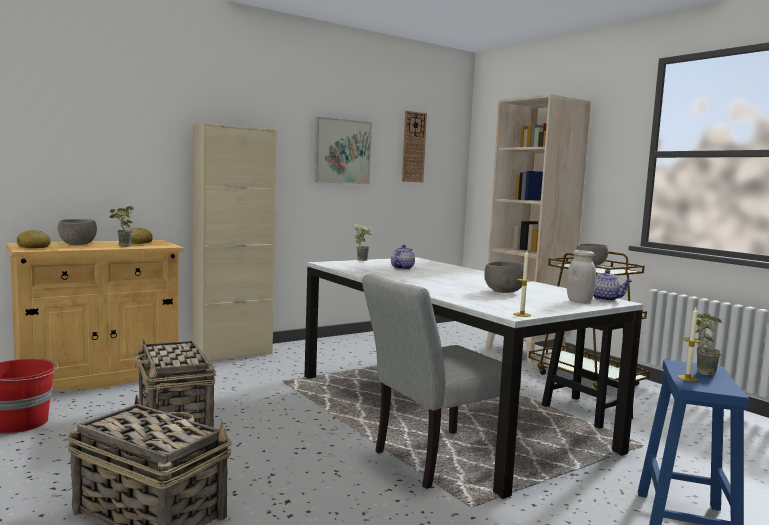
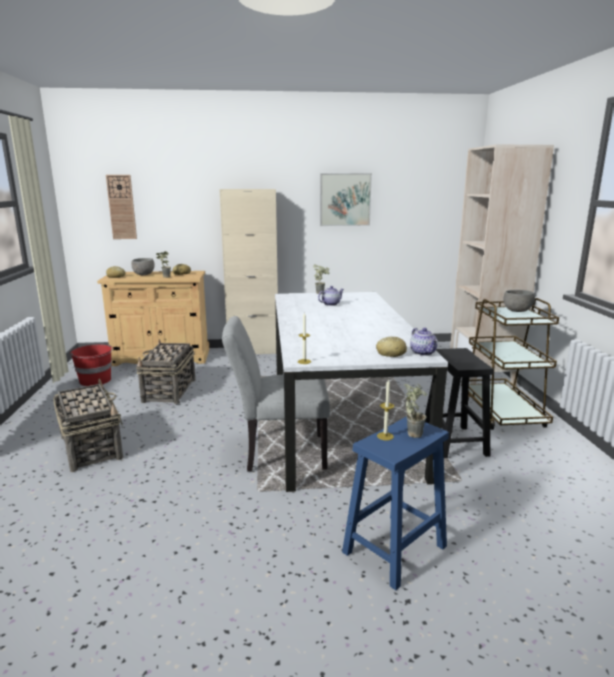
camera: 30 degrees right, 10 degrees up
(413, 147) = (416, 191): wall clock -> wall clock (121, 207)
(504, 292) = (350, 336): grey bowl -> none
(579, 301) = (390, 353): white jar -> bread

